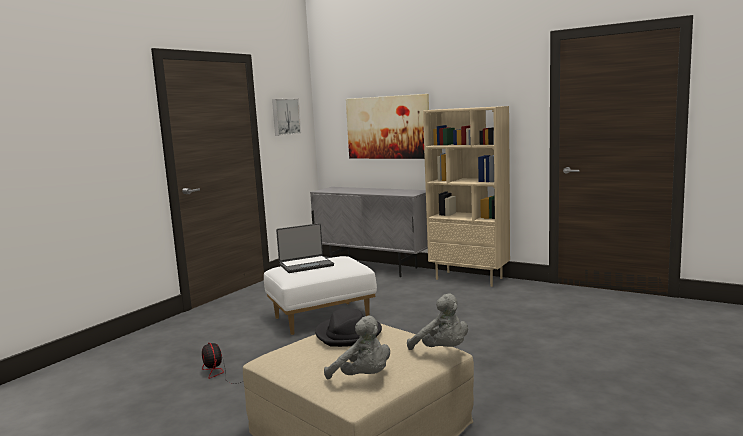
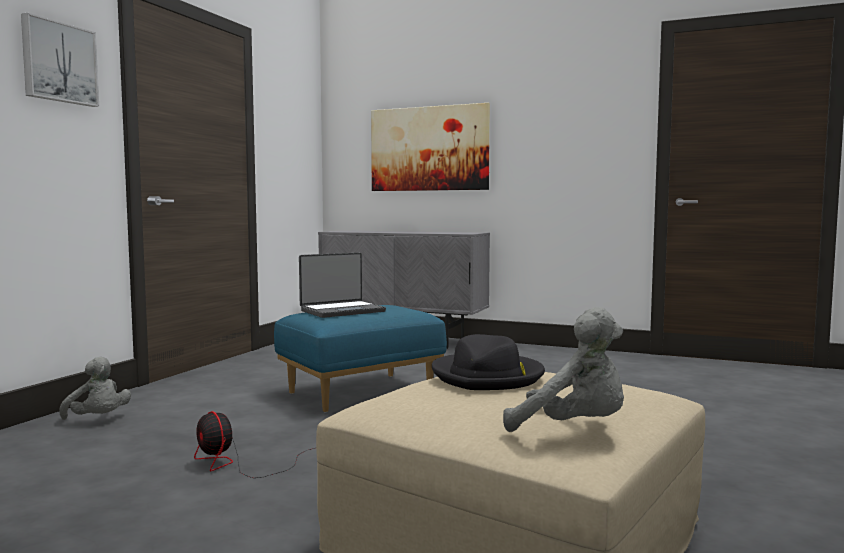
camera: 10 degrees left, 5 degrees down
(285, 116) = (288, 126): picture -> picture (58, 63)
(322, 317) = (361, 392): white ottoman -> blue ottoman
(442, 350) = (665, 393): grey plush toy -> grey plush toy (98, 419)
(469, 278) = (543, 350): beige bookcase -> none

